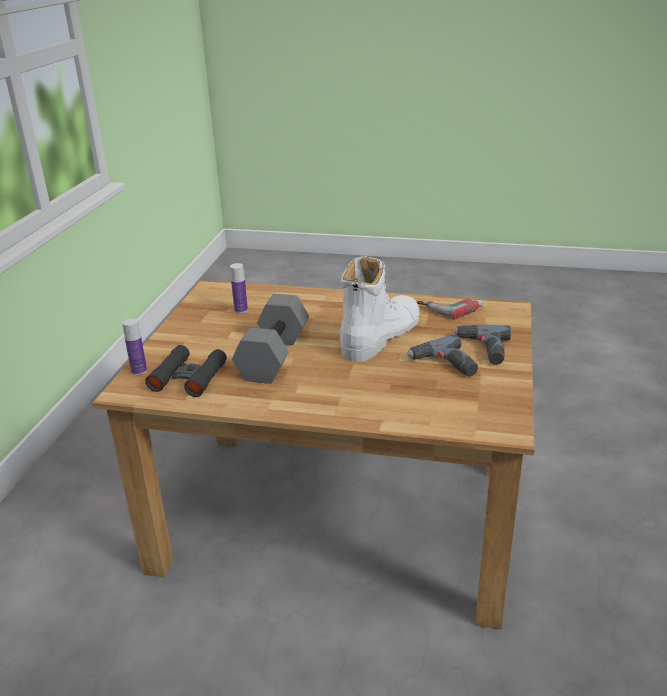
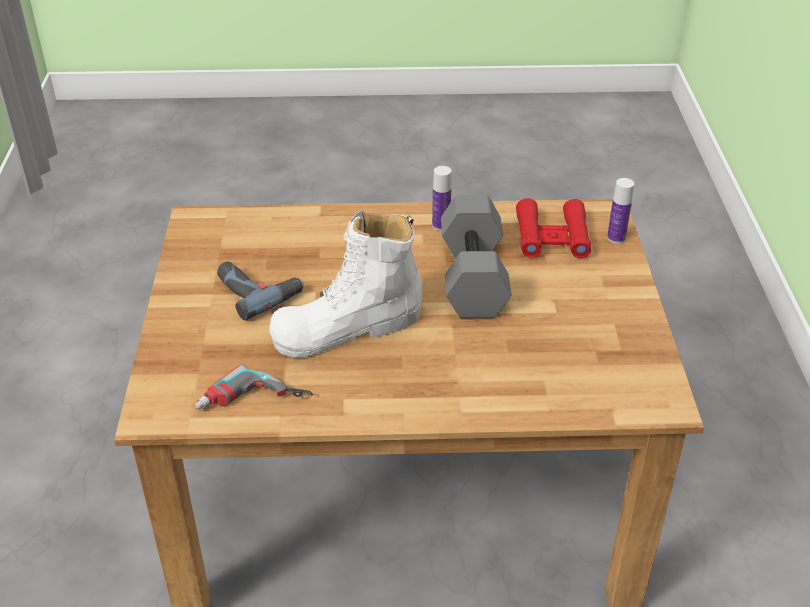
camera: 165 degrees right, 10 degrees up
(188, 377) = (552, 237): black binoculars -> red binoculars
(241, 310) = (573, 355): bottle -> bottle (441, 225)
(380, 336) = (347, 328): white boot -> white boot turned 45 degrees clockwise
(482, 349) = (207, 322): power drill -> none

